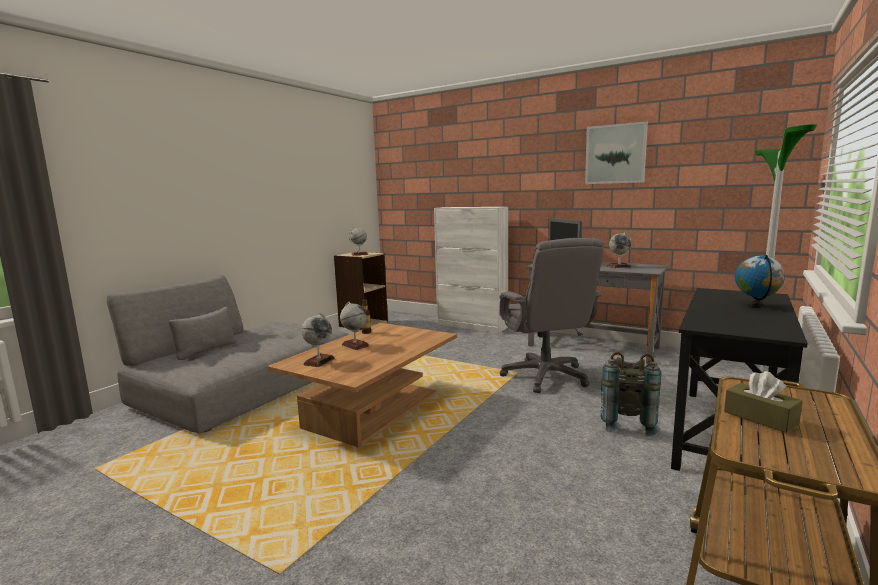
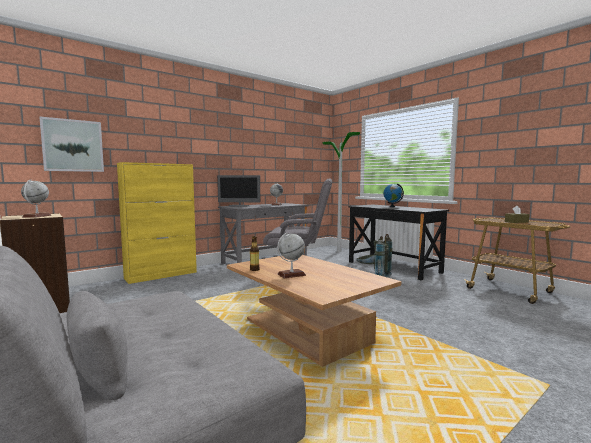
camera: 70 degrees left, 5 degrees down
(319, 361) = (327, 286): globe -> none
(472, 326) = (161, 275): white cabinet -> yellow cabinet
(615, 154) = (255, 134): picture -> picture (73, 145)

